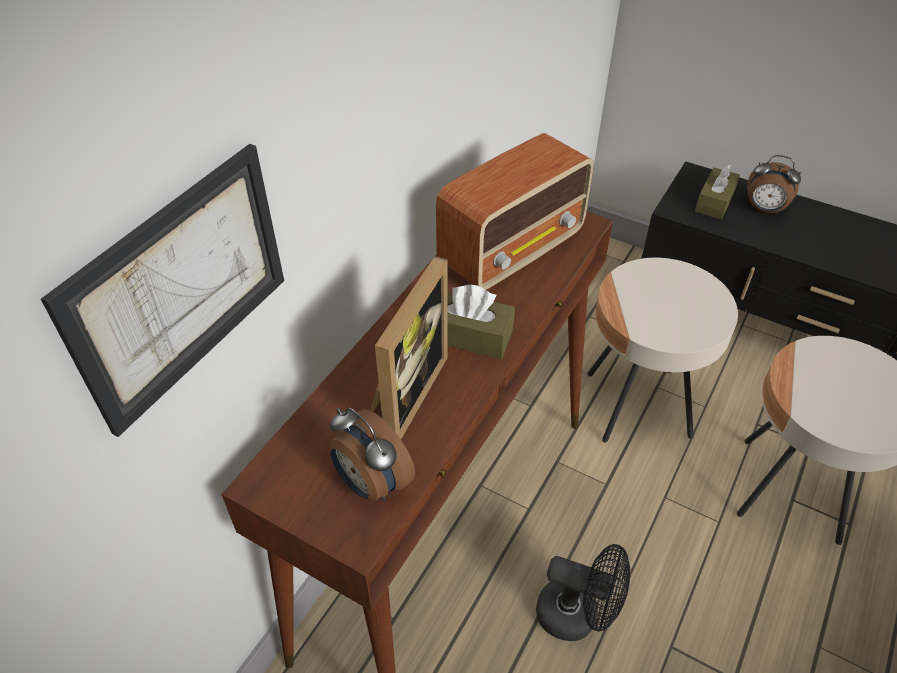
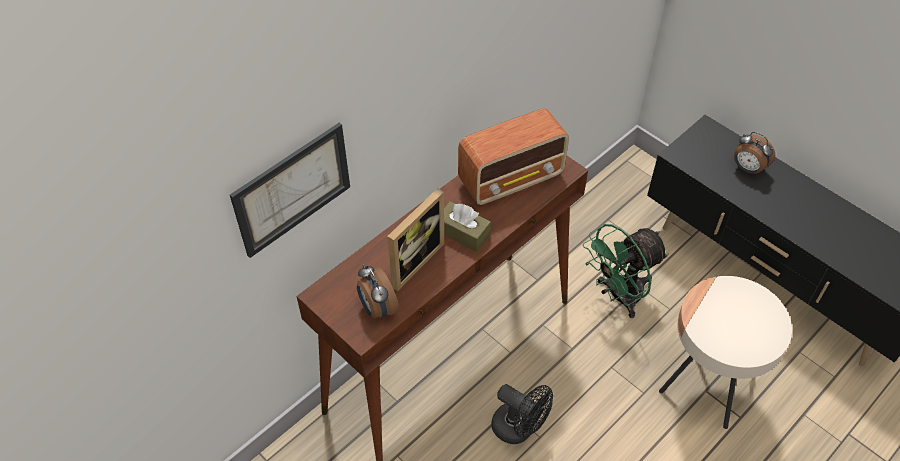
camera: 15 degrees right, 5 degrees up
(638, 405) = (618, 297): beige side table -> green fan
(714, 202) = (711, 154): brown tissue box -> none

